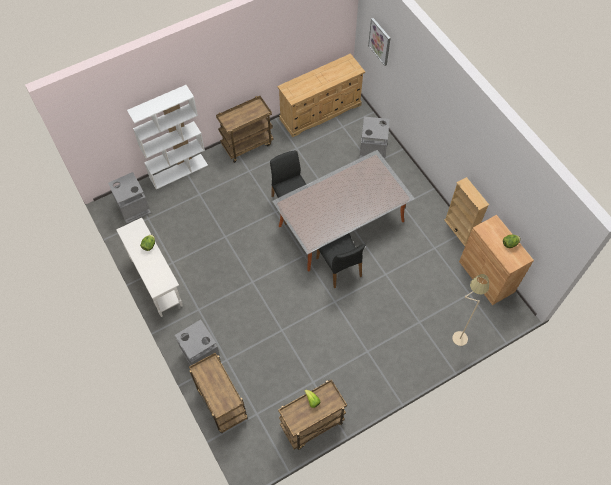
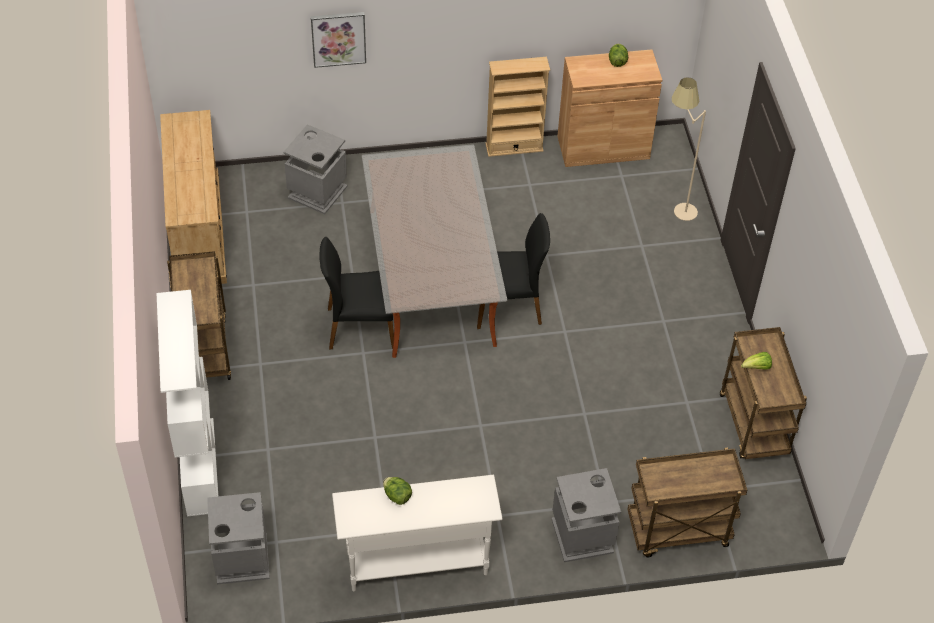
camera: 70 degrees left, 10 degrees down
(380, 41) = (219, 37): picture -> picture (338, 38)

